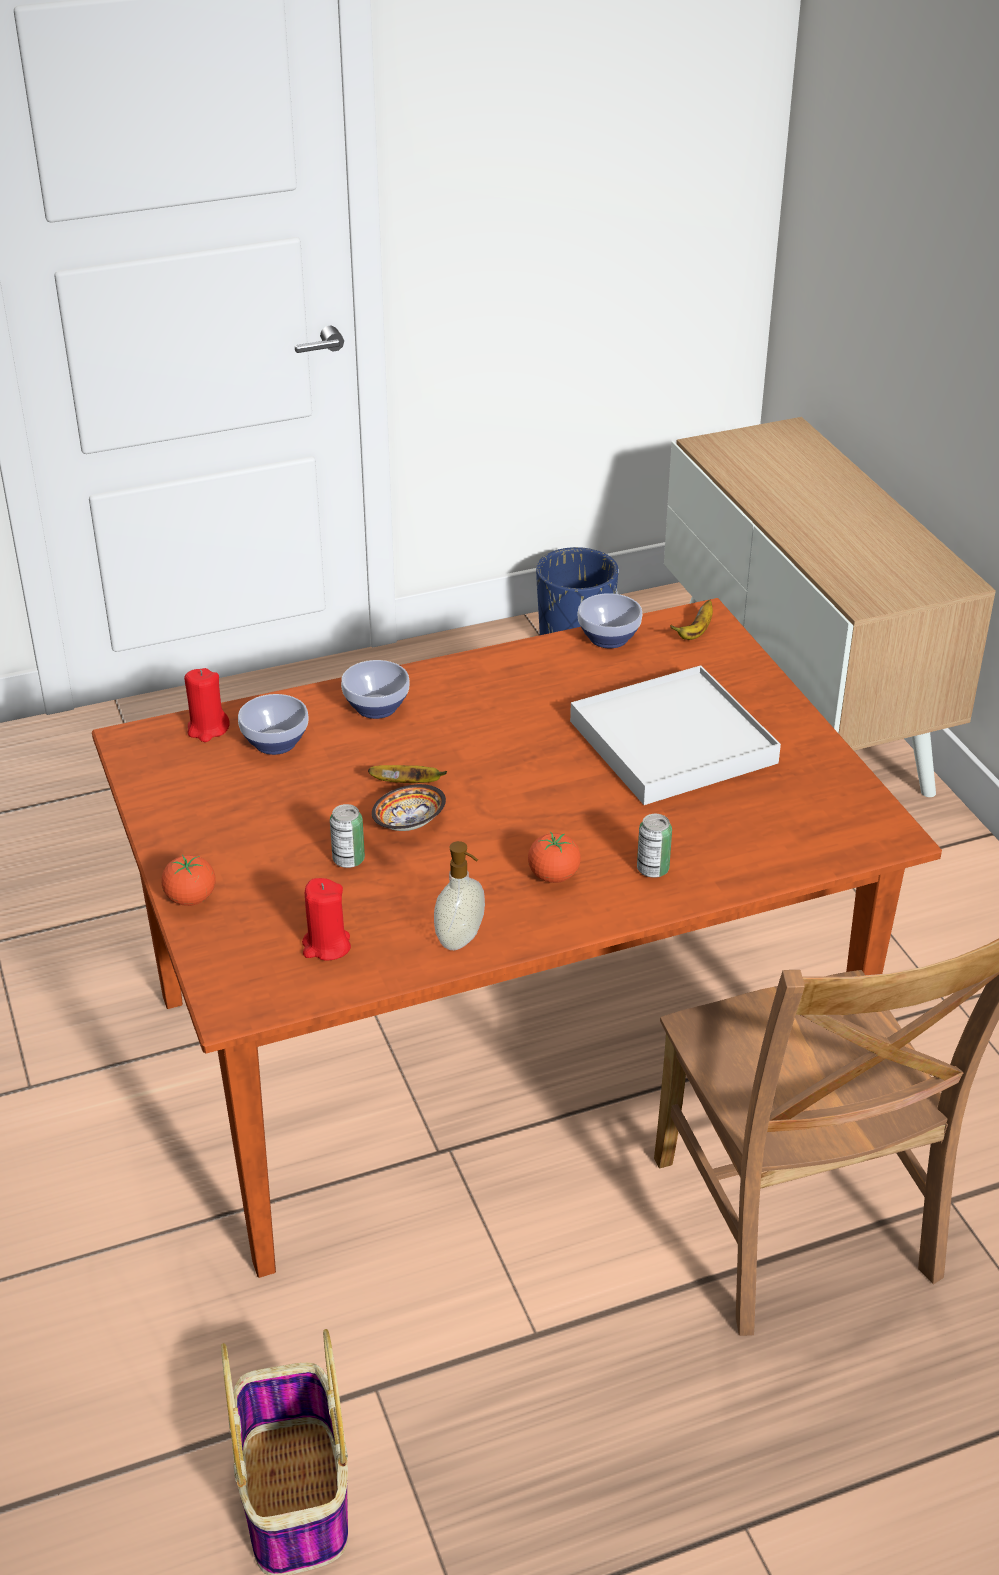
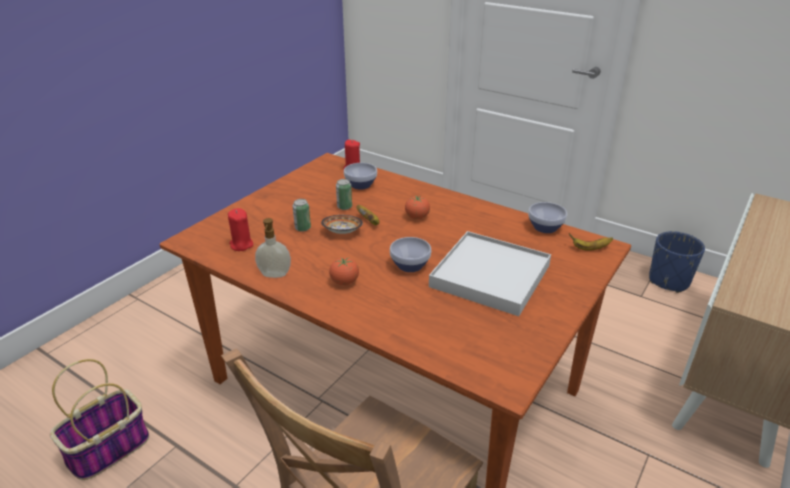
camera: 55 degrees right, 5 degrees down
(191, 898) = (245, 206): tomato -> tomato (417, 217)
(378, 707) = (412, 195): bowl -> bowl (411, 266)
(652, 869) = (380, 309): can -> can (344, 207)

